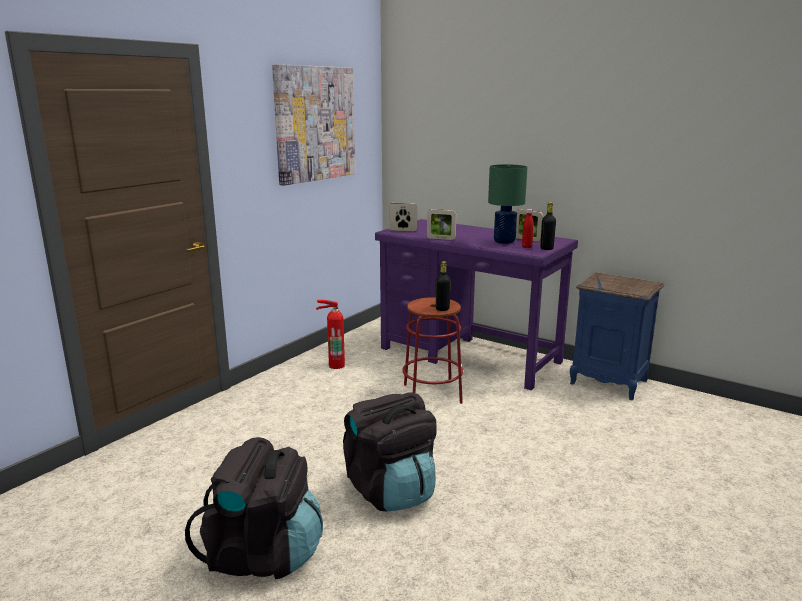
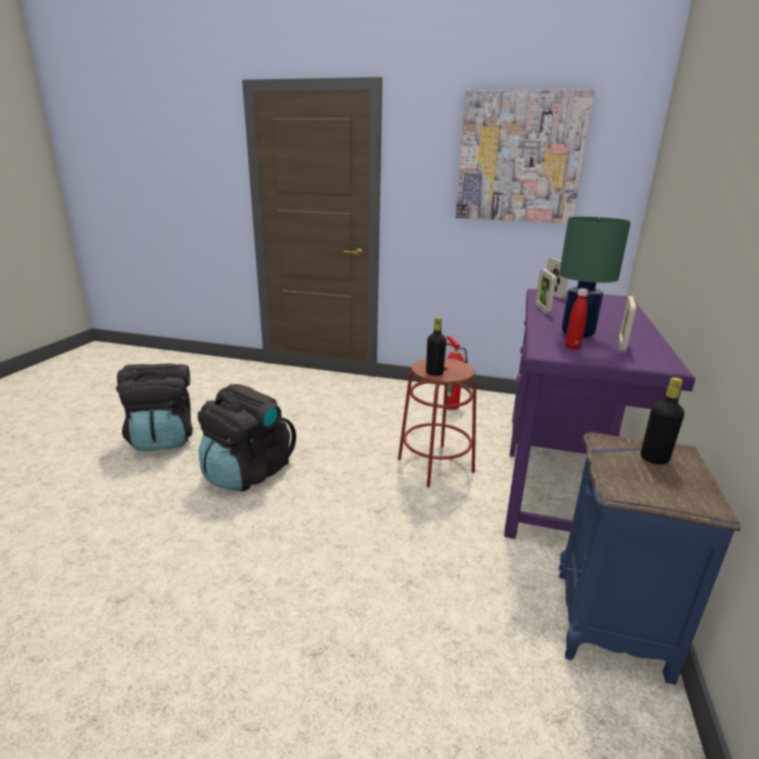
camera: 70 degrees right, 5 degrees up
(546, 248) = (584, 358): black bottle -> black bottle (654, 459)

